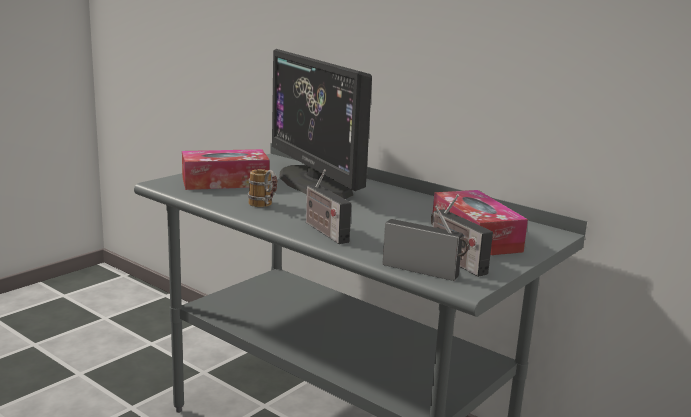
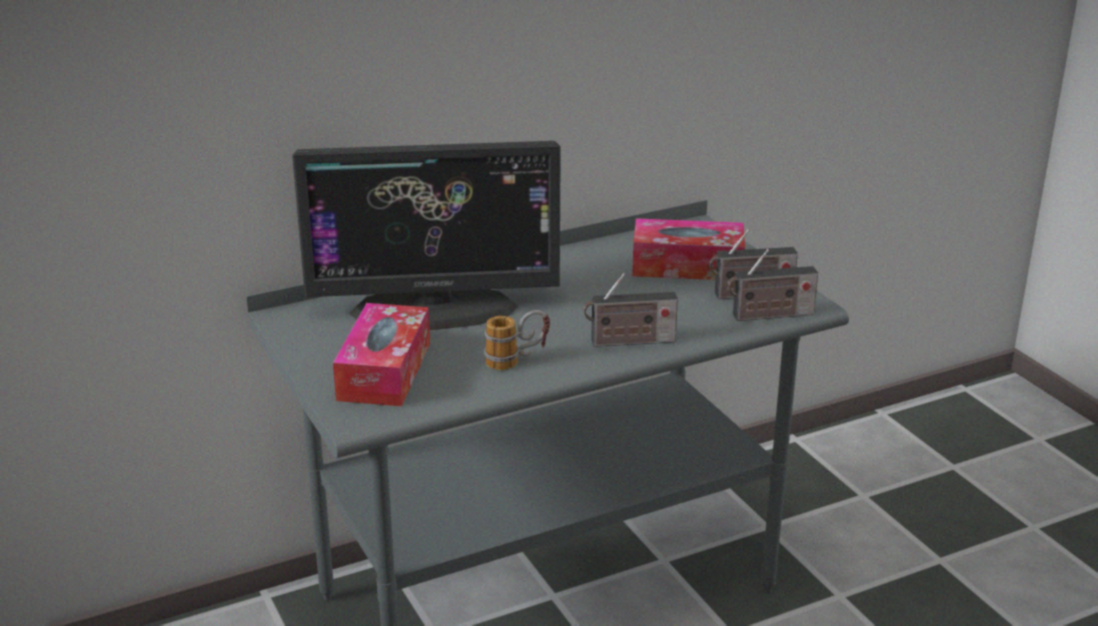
camera: 65 degrees left, 10 degrees up
(424, 271) = (769, 315): radio -> radio turned 150 degrees counterclockwise

